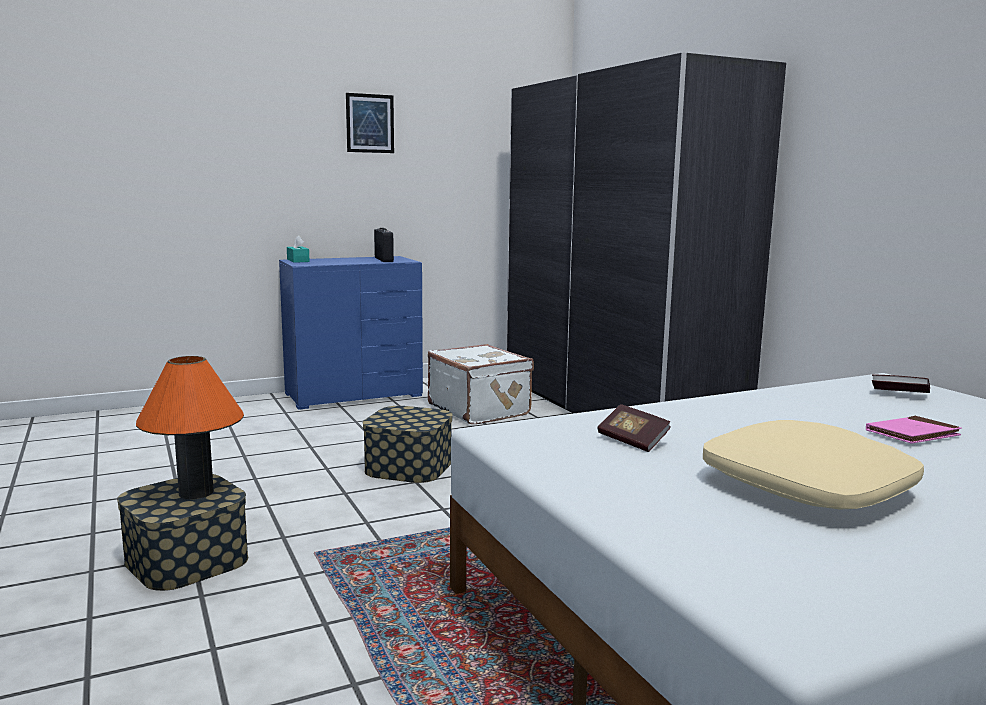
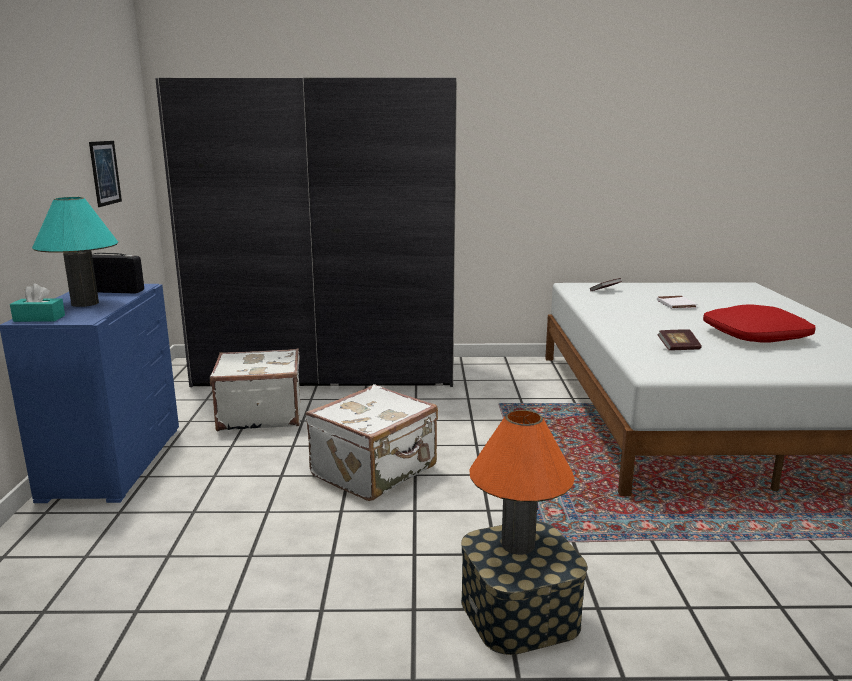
camera: 65 degrees left, 5 degrees up
(343, 260) = (85, 303): none -> turquoise table lamp
(370, 123) = (33, 118): picture -> picture (105, 173)
(409, 466) = (376, 471): storage box -> white suitcase
(807, 486) = (755, 335): beige pillow -> red pillow
(912, 434) = (676, 305): pink book -> white book

